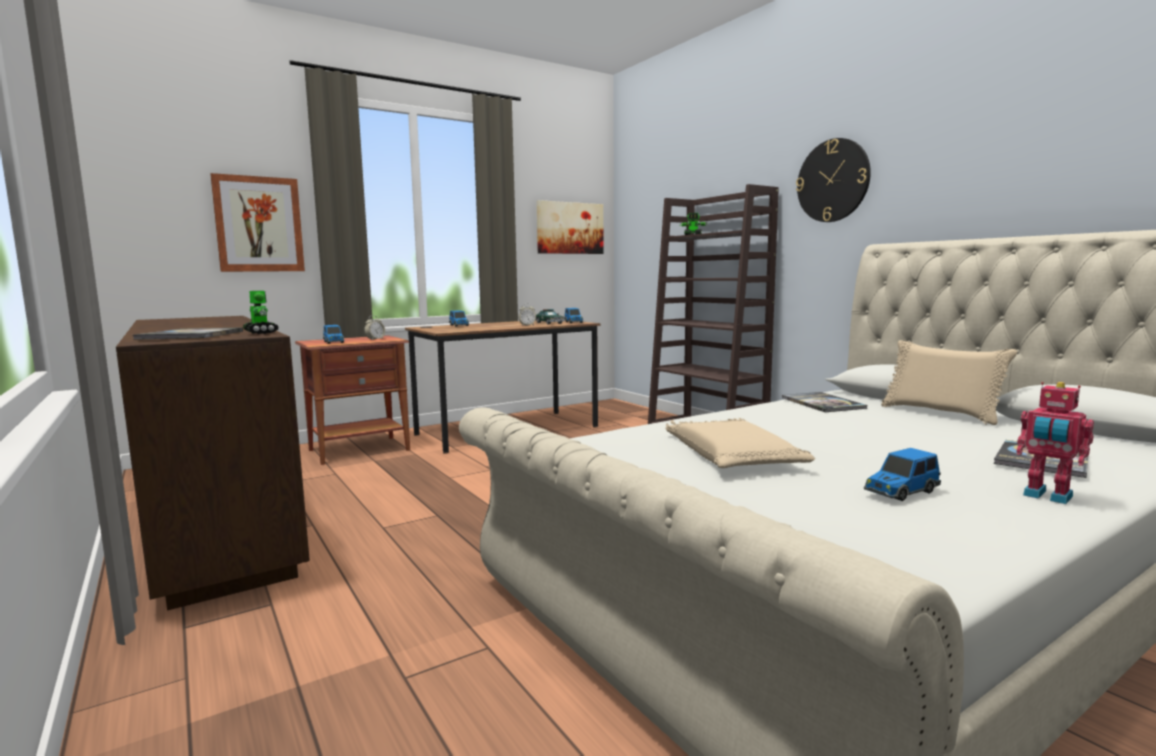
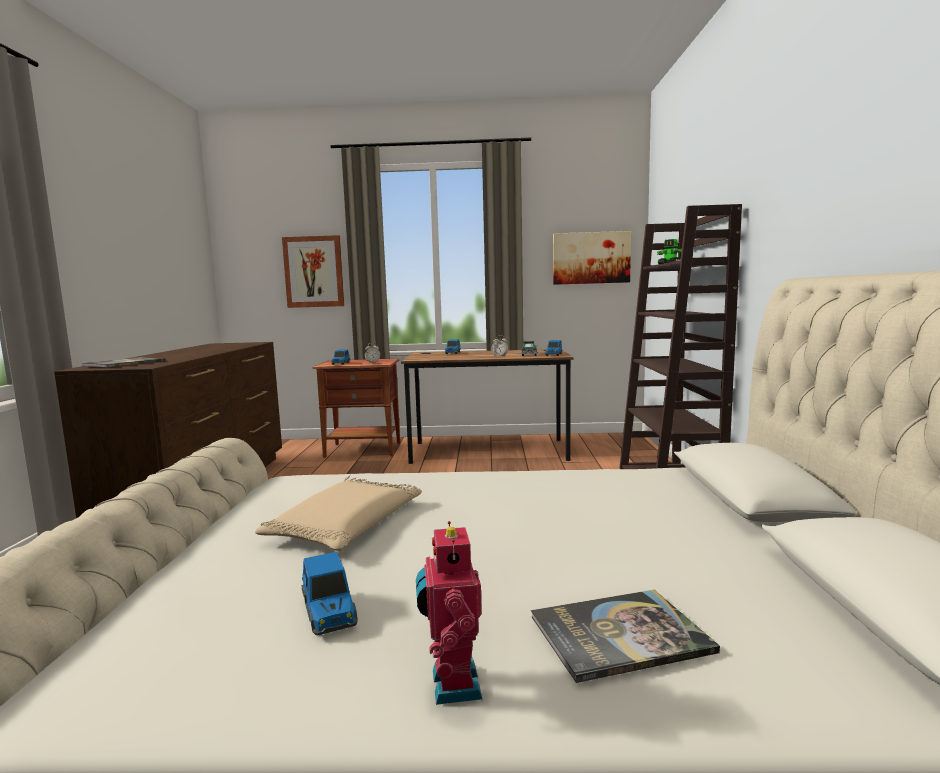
camera: 35 degrees right, 0 degrees up
(261, 333) = (160, 363): toy robot -> none
(822, 403) = (619, 483): book -> none
(833, 180) = (783, 192): wall clock -> none
(900, 492) = (329, 613): toy car -> toy car turned 120 degrees counterclockwise
(940, 414) = (724, 529): beige pillow -> none

